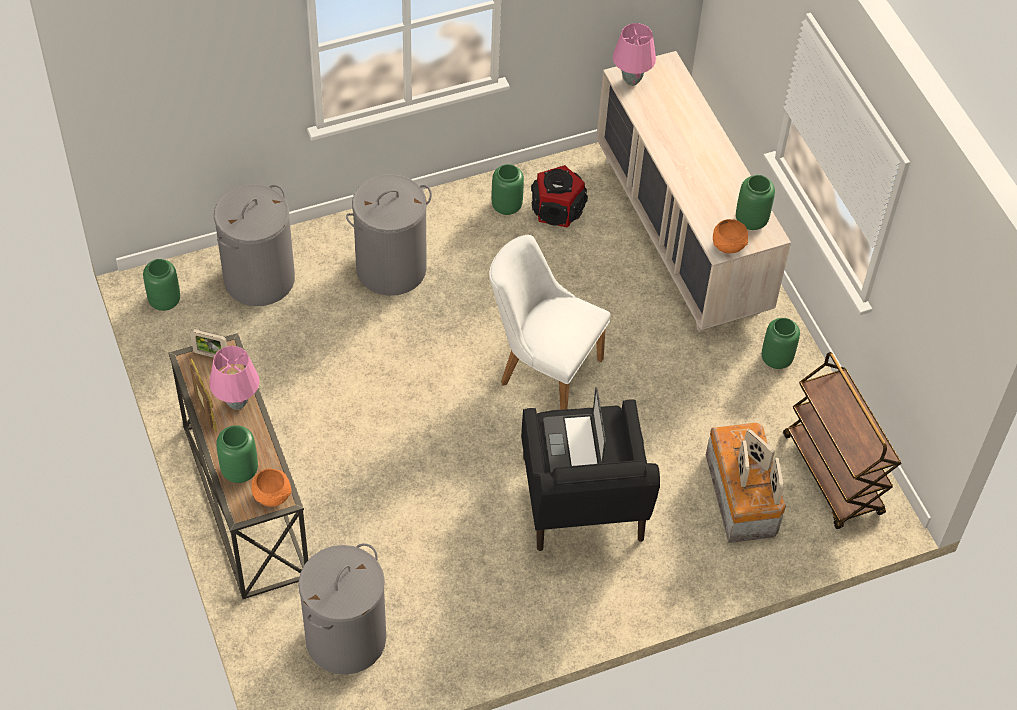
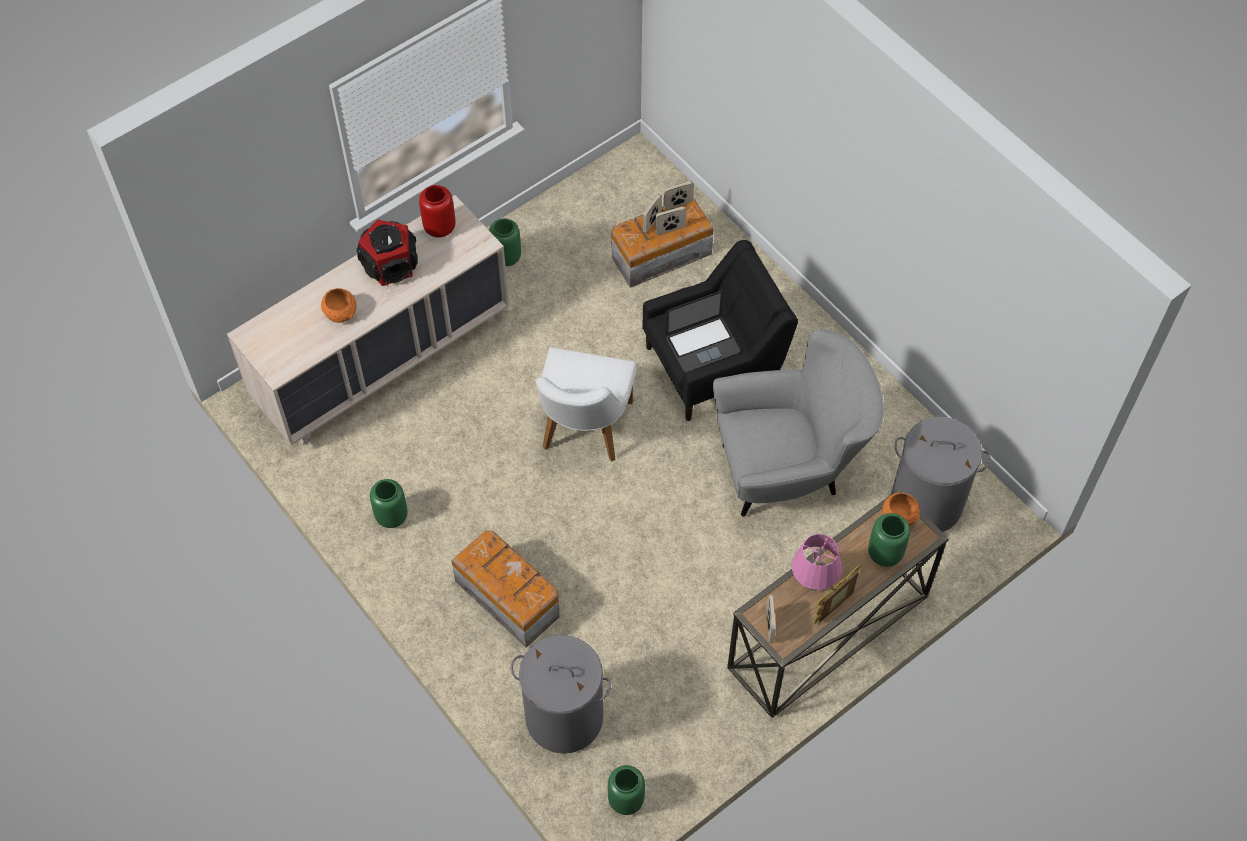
camera: 105 degrees left, 5 degrees up
(391, 268) = (508, 597): grey laundry basket -> storage box
(433, 527) = (789, 470): none -> grey armchair
(557, 210) = (383, 470): speaker -> speaker (391, 265)
(631, 80) = (281, 362): pink table lamp -> none
(729, 245) = (476, 238): orange bowl -> orange bowl (341, 312)
(750, 221) = (440, 228): green vase -> red vase
(833, 475) = (614, 197): brown cart -> none

